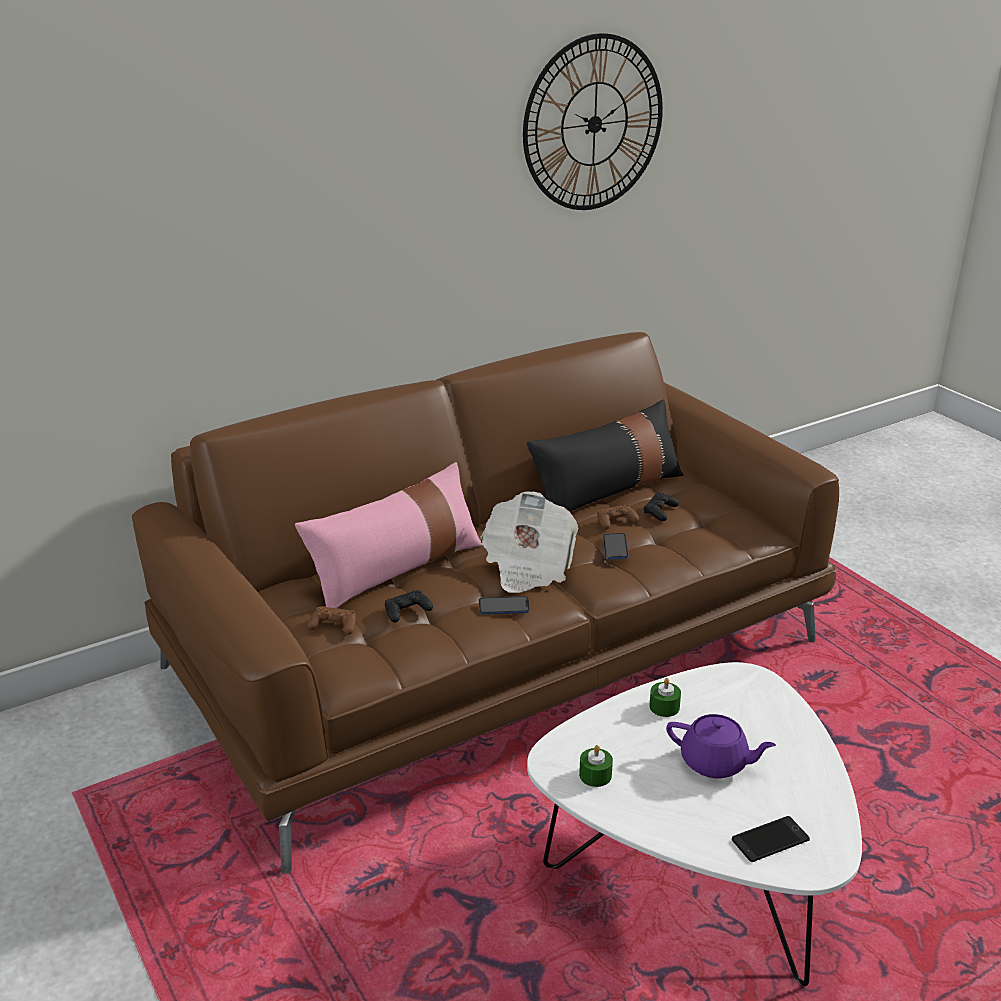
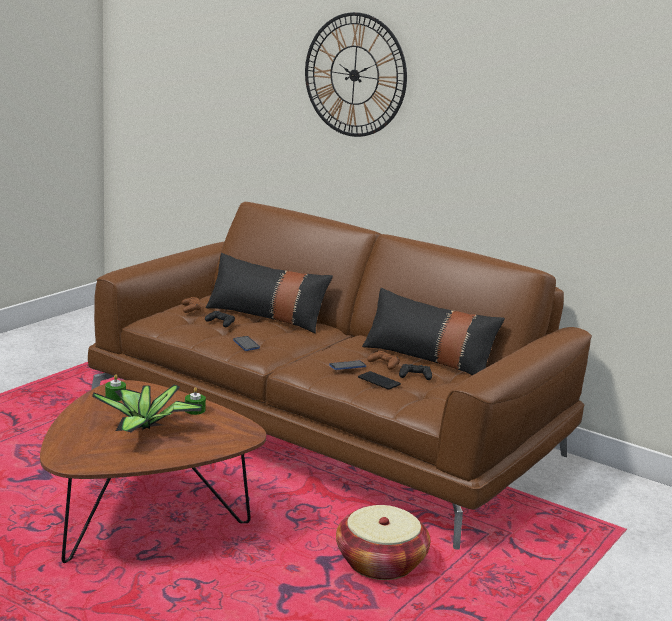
camera: 65 degrees right, 10 degrees down
(396, 568) = (266, 316): pink pillow -> black pillow
(527, 566) = (299, 345): newspaper -> none
(594, 124) = (569, 100): wall clock -> wall clock (354, 75)
(695, 877) = (145, 520): white coffee table -> brown coffee table
(715, 763) = (145, 427): purple teapot -> potted plant
(770, 840) = (80, 446): phone -> phone (379, 381)
(834, 700) = (380, 563): none -> basket

